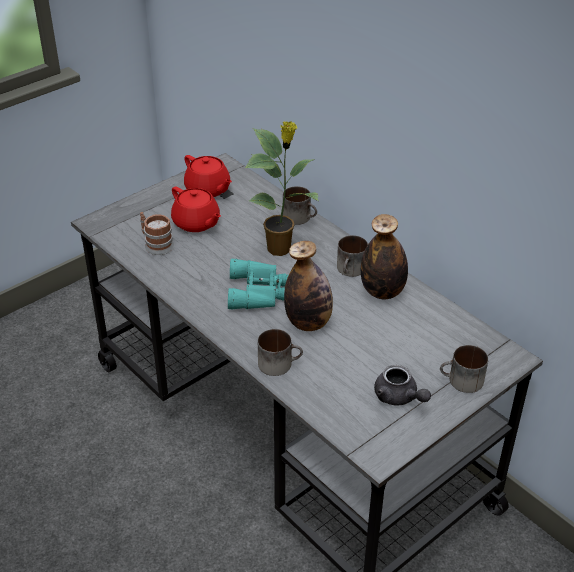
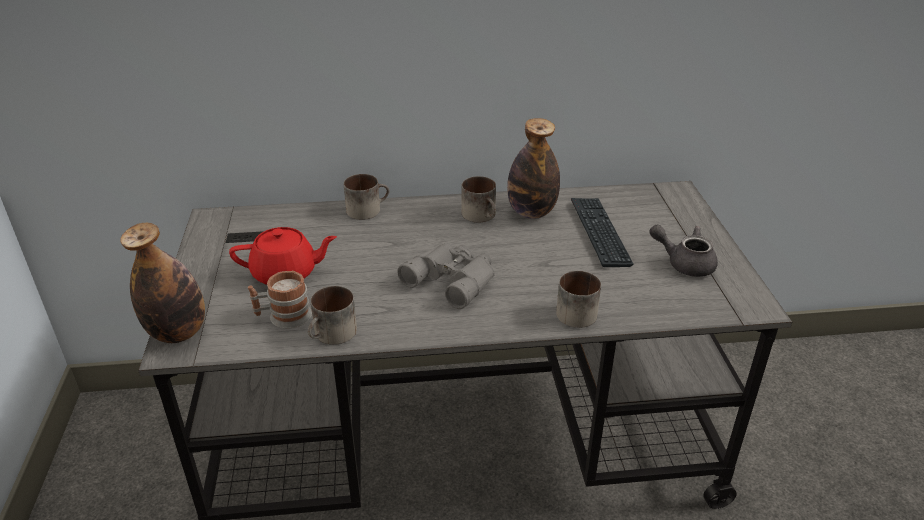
camera: 55 degrees left, 5 degrees down
(208, 189) = (240, 243): red teapot -> none
(260, 291) = (453, 278): turquoise binoculars -> grey binoculars
(280, 249) = (401, 239): potted plant -> none
(308, 323) = (533, 269): bottle -> bottle (178, 332)
(393, 337) = (599, 232): none -> keyboard
(399, 397) = (684, 263): grey teapot -> grey teapot turned 150 degrees counterclockwise
(461, 381) = (688, 224): mug -> mug (333, 335)

